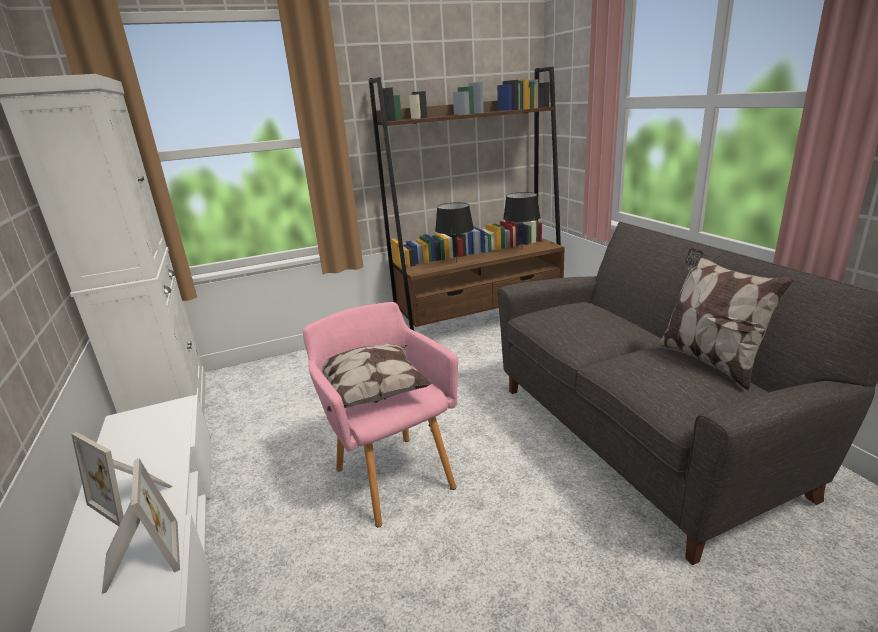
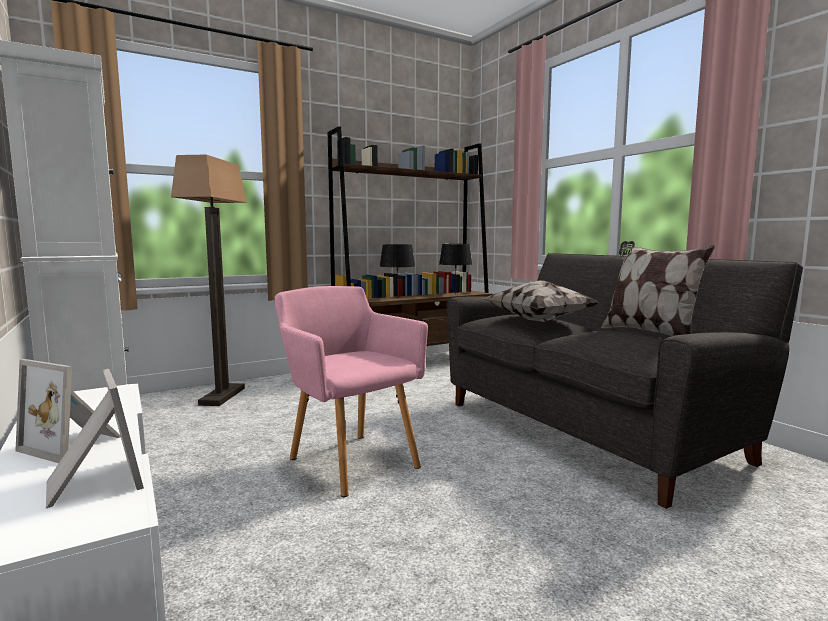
camera: 10 degrees left, 15 degrees down
(287, 374) = (222, 396): none -> floor lamp
(373, 392) = (342, 361): pillow -> pillow (538, 320)

